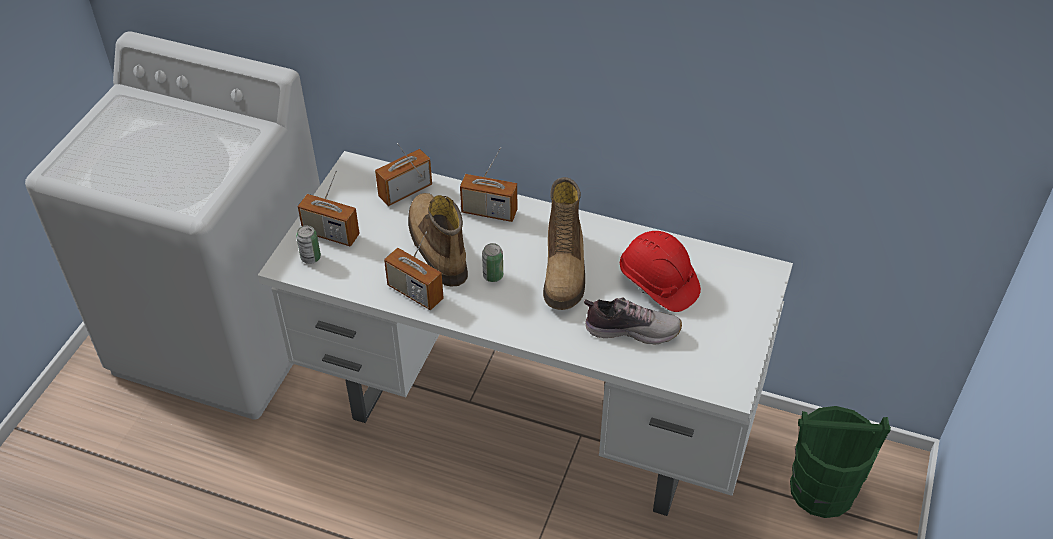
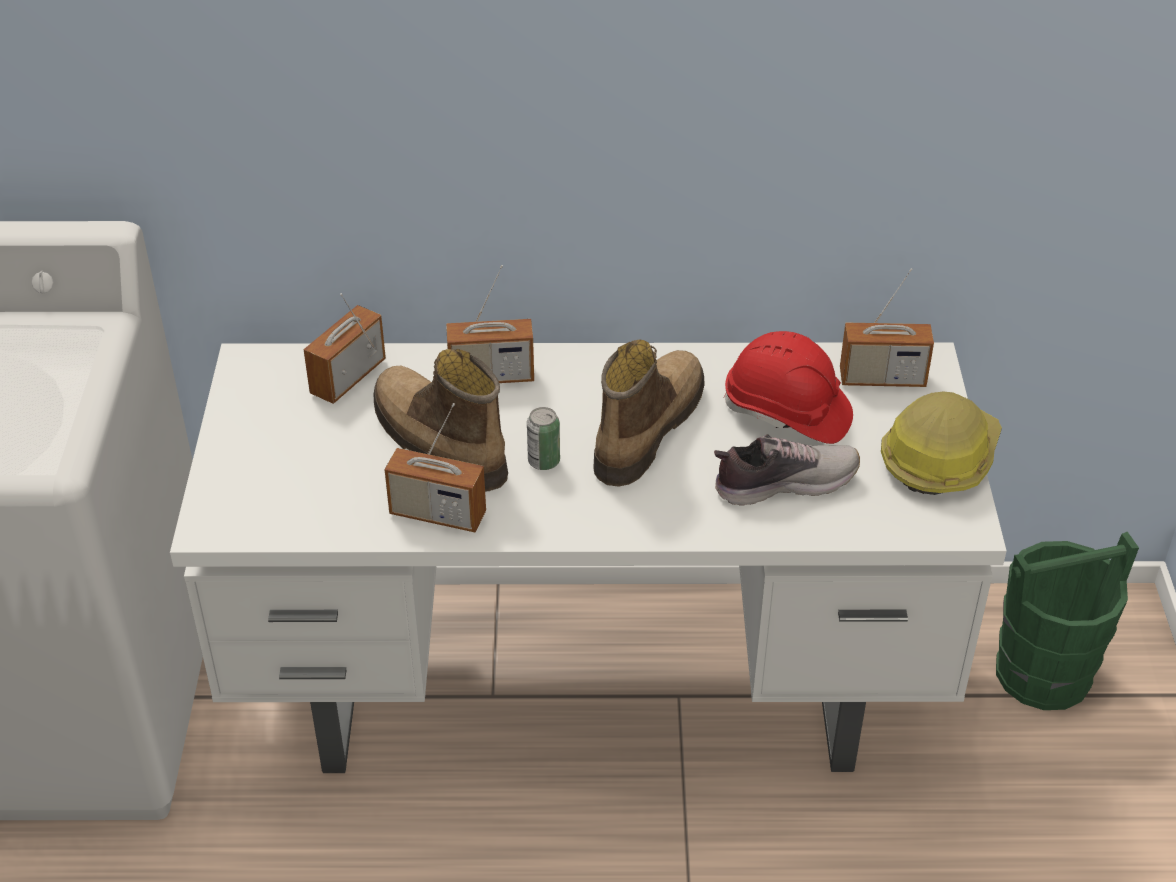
camera: 20 degrees left, 5 degrees down
(310, 258) = (246, 506): can -> none
(331, 234) = (261, 464): radio -> radio (882, 378)
(565, 271) = (646, 429): boot -> boot turned 135 degrees counterclockwise
(739, 339) = (938, 457): none -> hard hat

